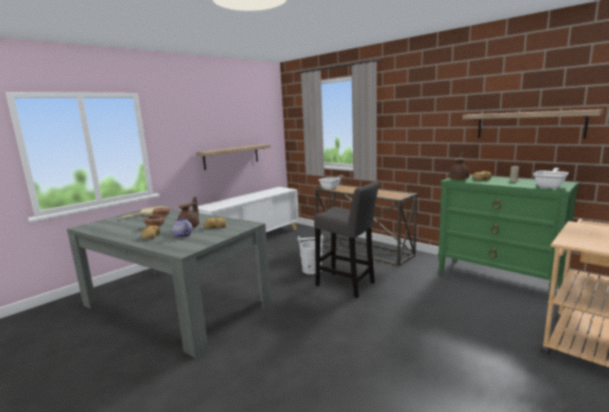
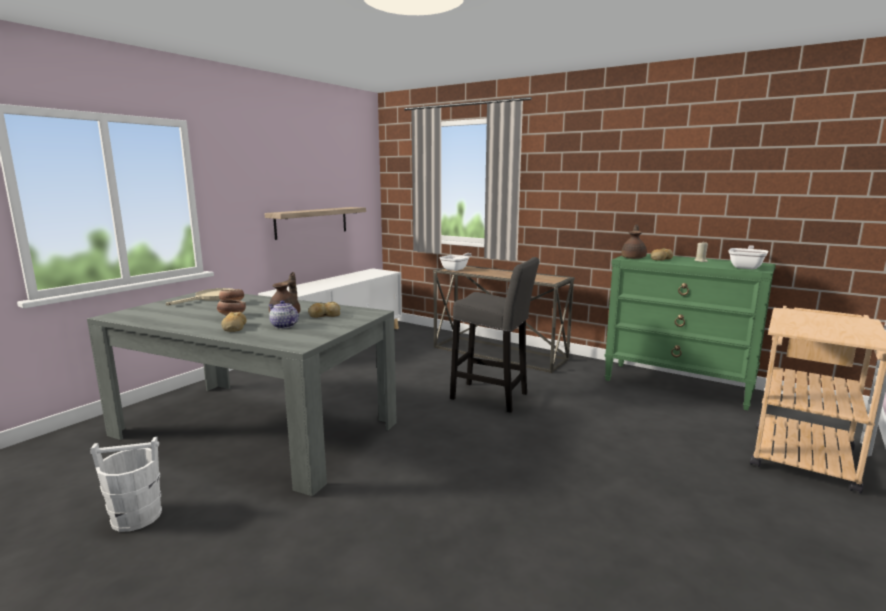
camera: 10 degrees left, 0 degrees up
(311, 270) = (437, 380): white bucket -> white bucket (136, 517)
(528, 125) = (717, 192): shelf -> none

